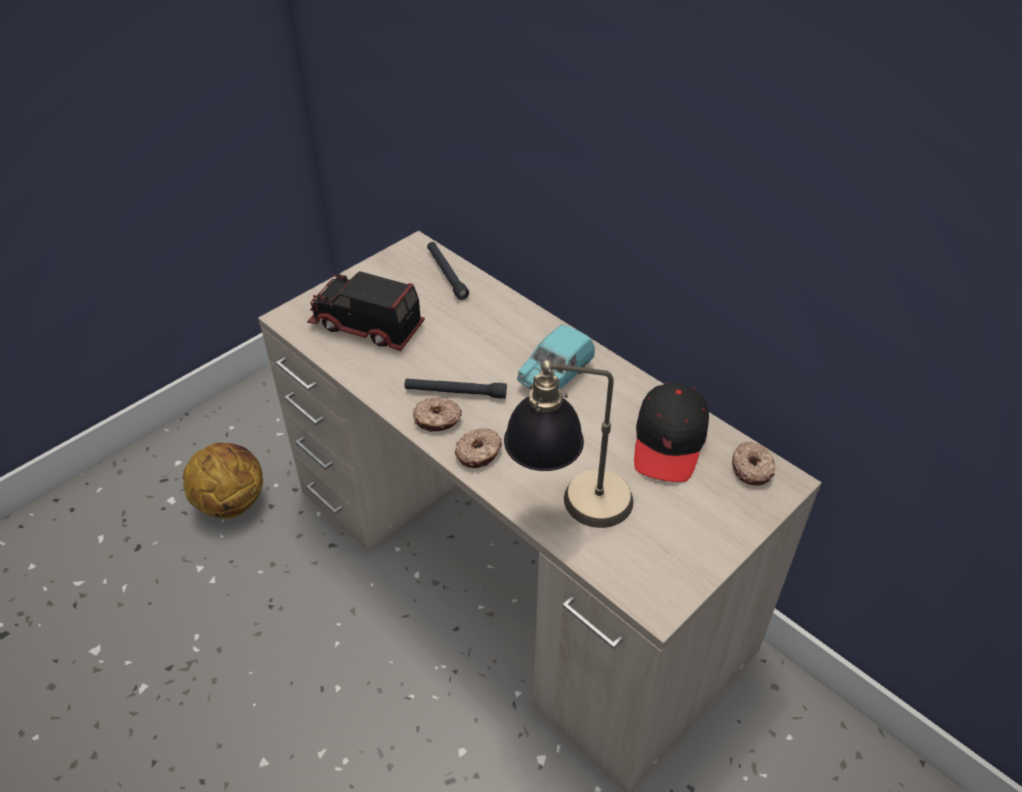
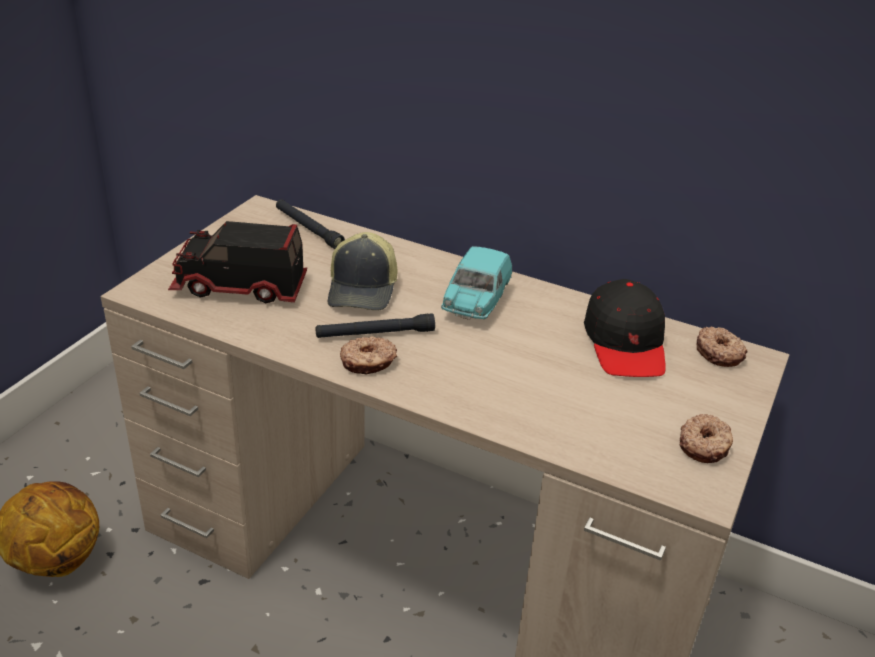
camera: 20 degrees left, 10 degrees down
(466, 345) = (364, 289): none -> cap
(479, 453) = (432, 386): donut -> donut (704, 446)
(569, 507) = (558, 419): table lamp -> none

